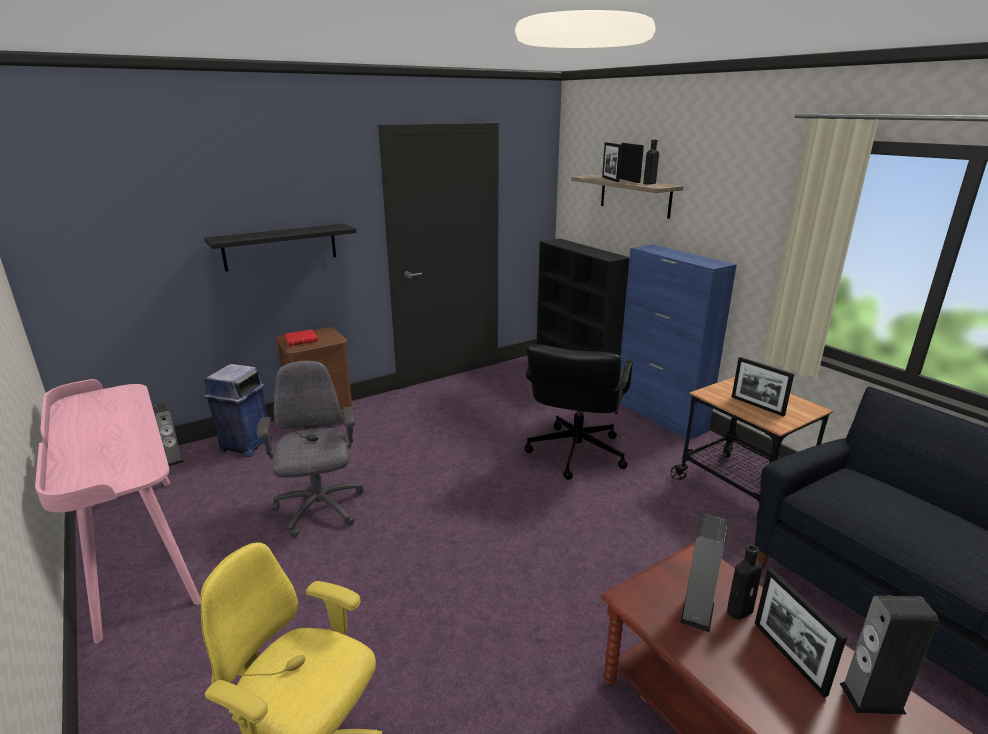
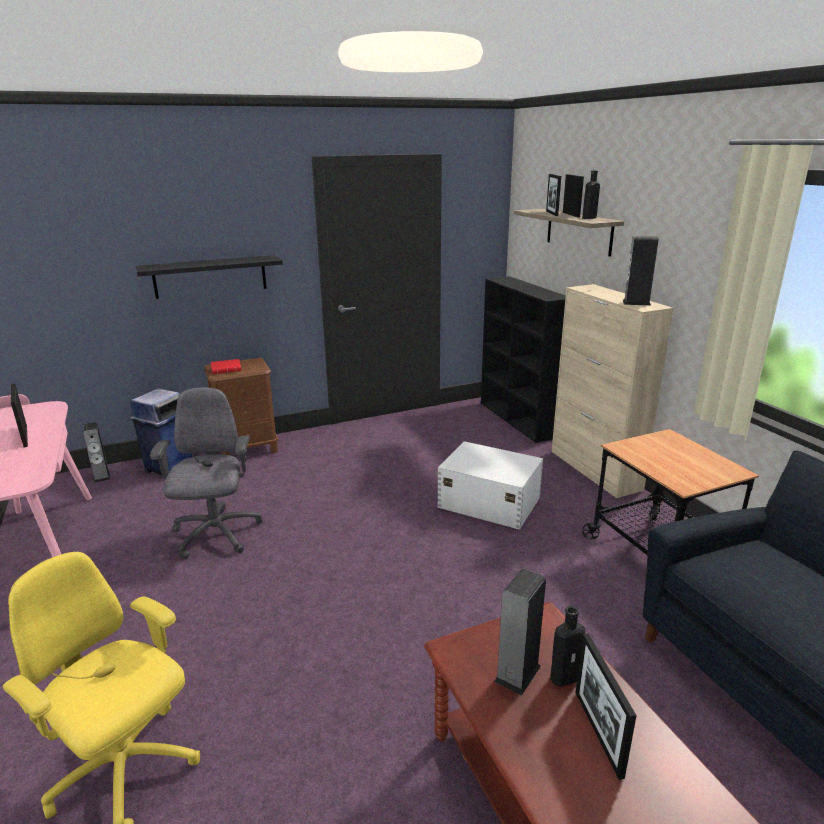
camera: 10 degrees right, 0 degrees up
(575, 453) = (488, 501): black office chair -> white storage box
(660, 416) = (595, 470): blue cabinet -> beige cabinet
(757, 406) = (671, 464): picture frame -> picture frame (25, 436)
(872, 698) = (674, 789): speaker -> speaker (636, 303)

